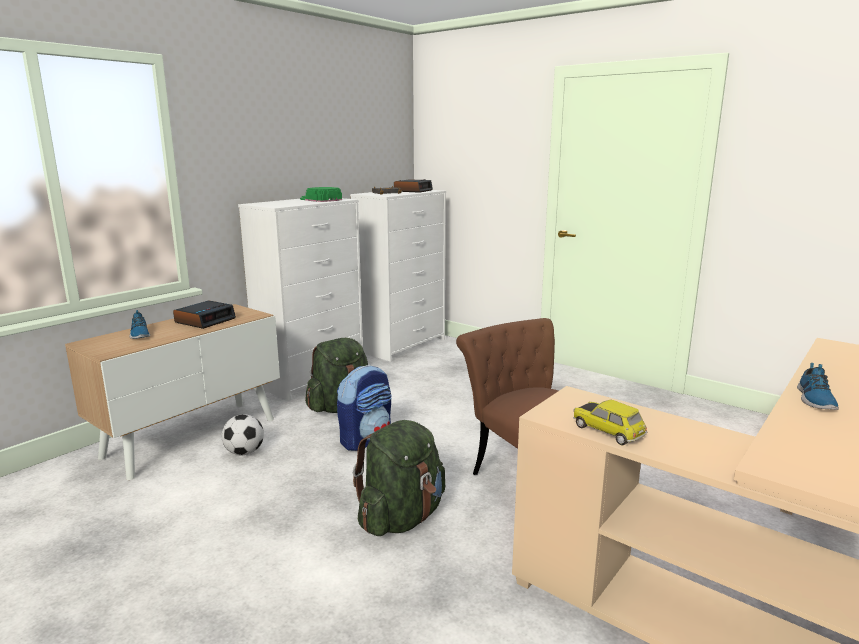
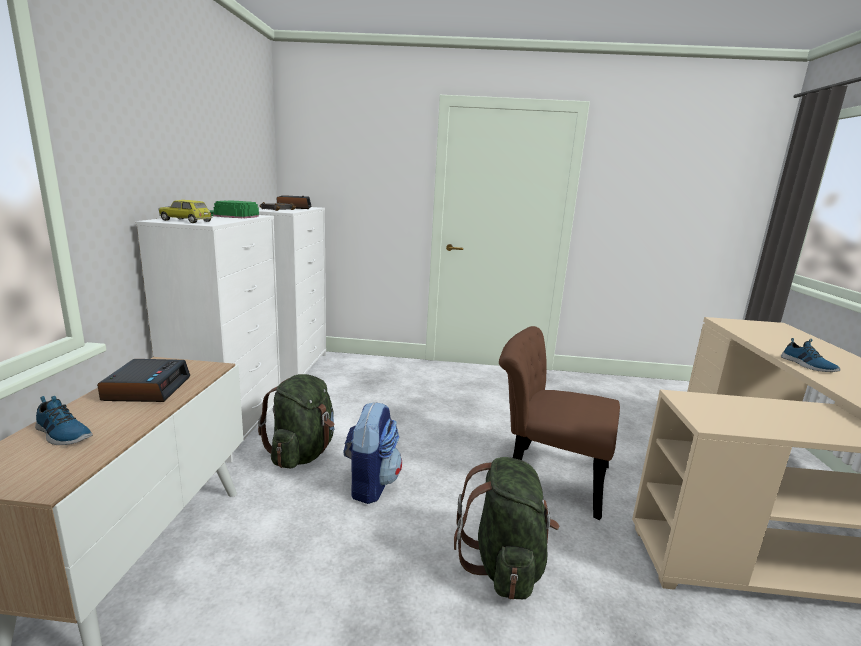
camera: 35 degrees left, 0 degrees up
(244, 452) = (245, 552): football -> none
(609, 431) = (769, 426): toy car -> toy car (187, 221)

